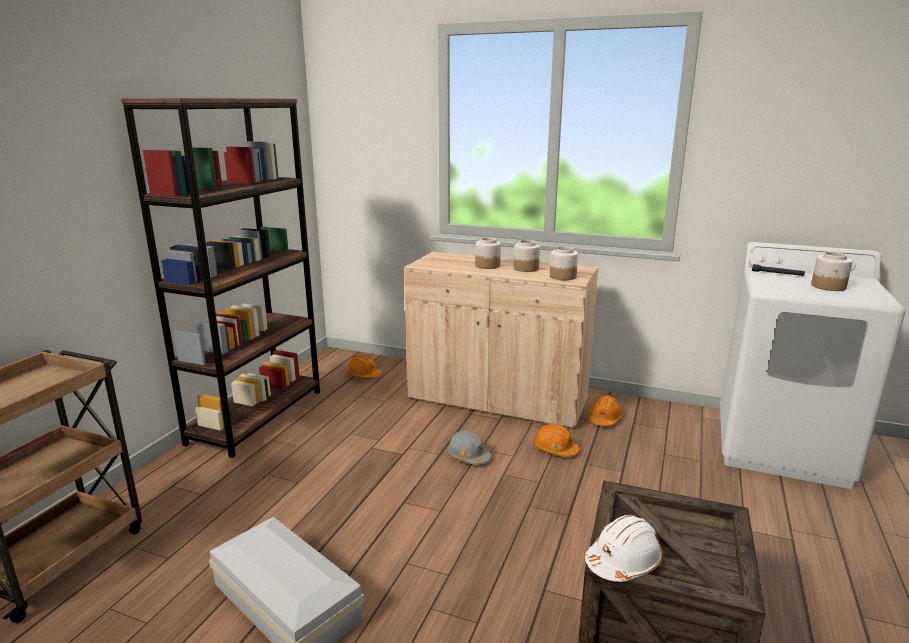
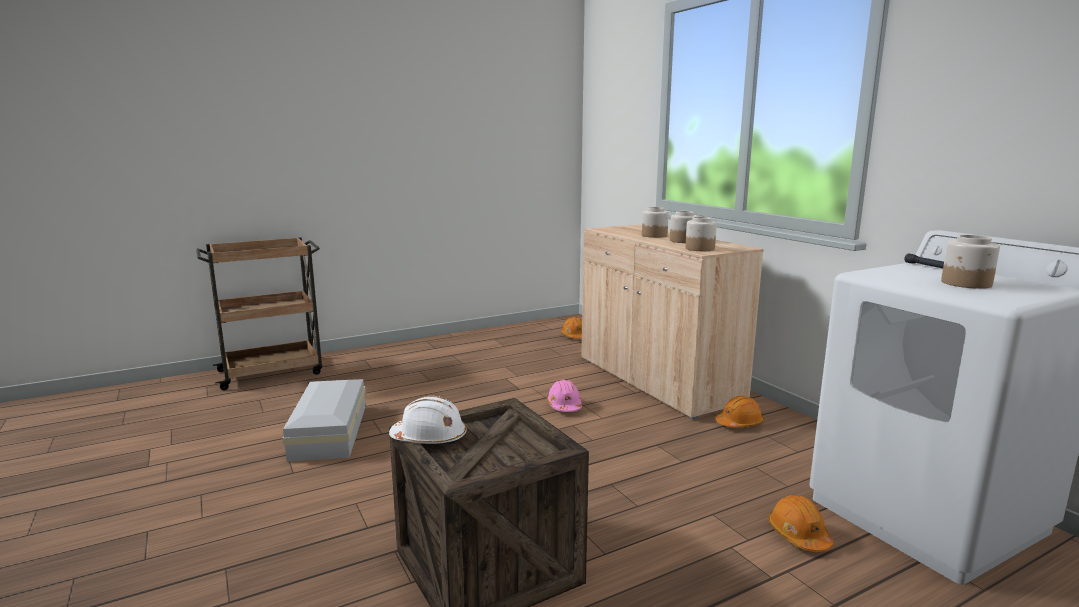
camera: 40 degrees right, 5 degrees down
(257, 416) = (464, 340): brown bookcase -> none
(468, 456) = (564, 406): grey hard hat -> pink hard hat
(555, 449) = (647, 426): orange hard hat -> orange hard hat (798, 535)

